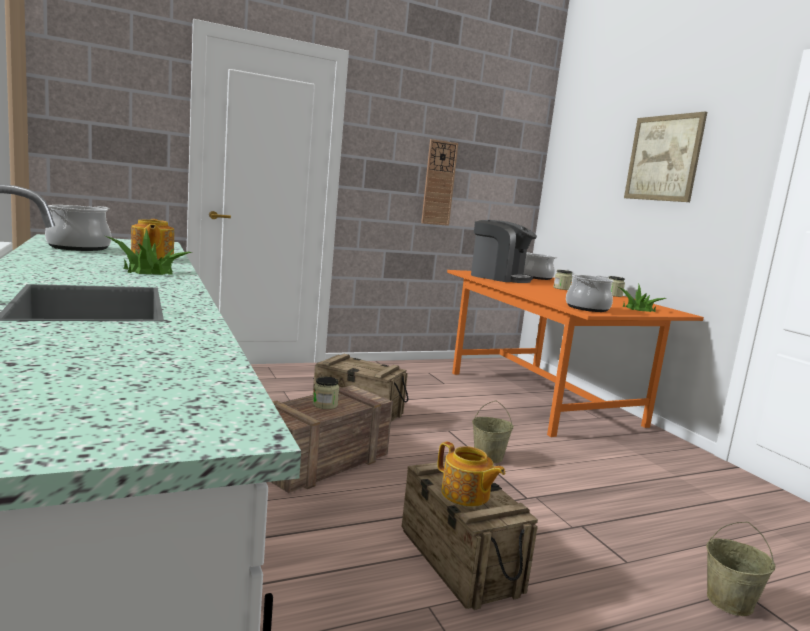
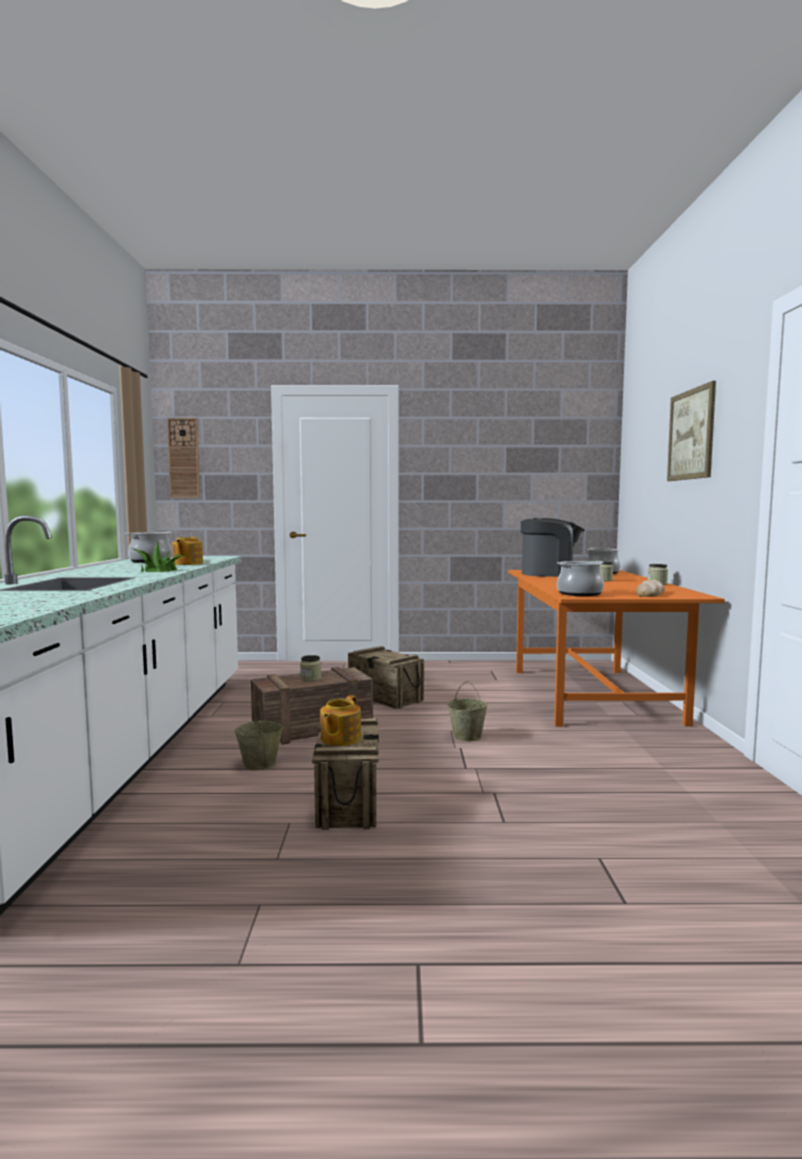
camera: 25 degrees right, 5 degrees down
(439, 183) = (498, 488): wall clock -> wall clock (184, 458)
(465, 494) = (339, 738): teapot -> teapot turned 45 degrees clockwise
(499, 277) = (550, 574): coffee machine -> coffee machine turned 45 degrees counterclockwise
(638, 308) = (650, 593): potted plant -> bread
(730, 601) = (574, 863): beige bucket -> beige bucket (260, 764)

